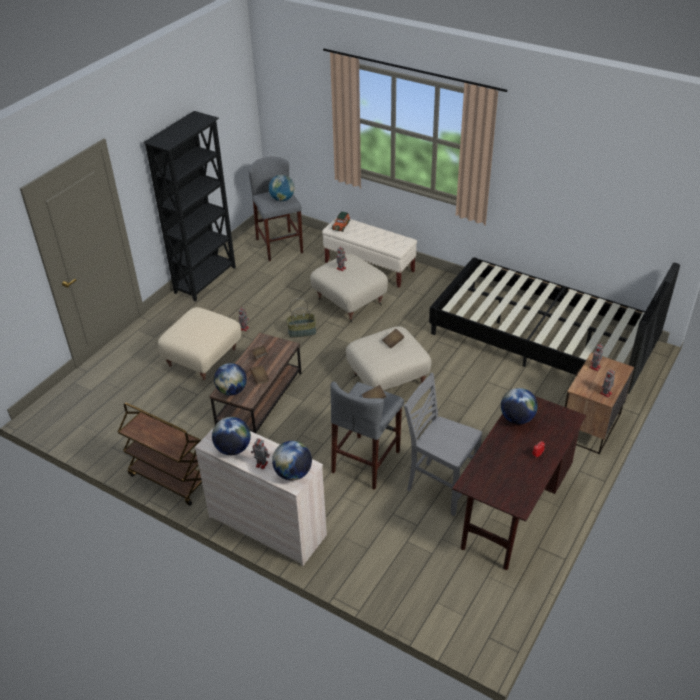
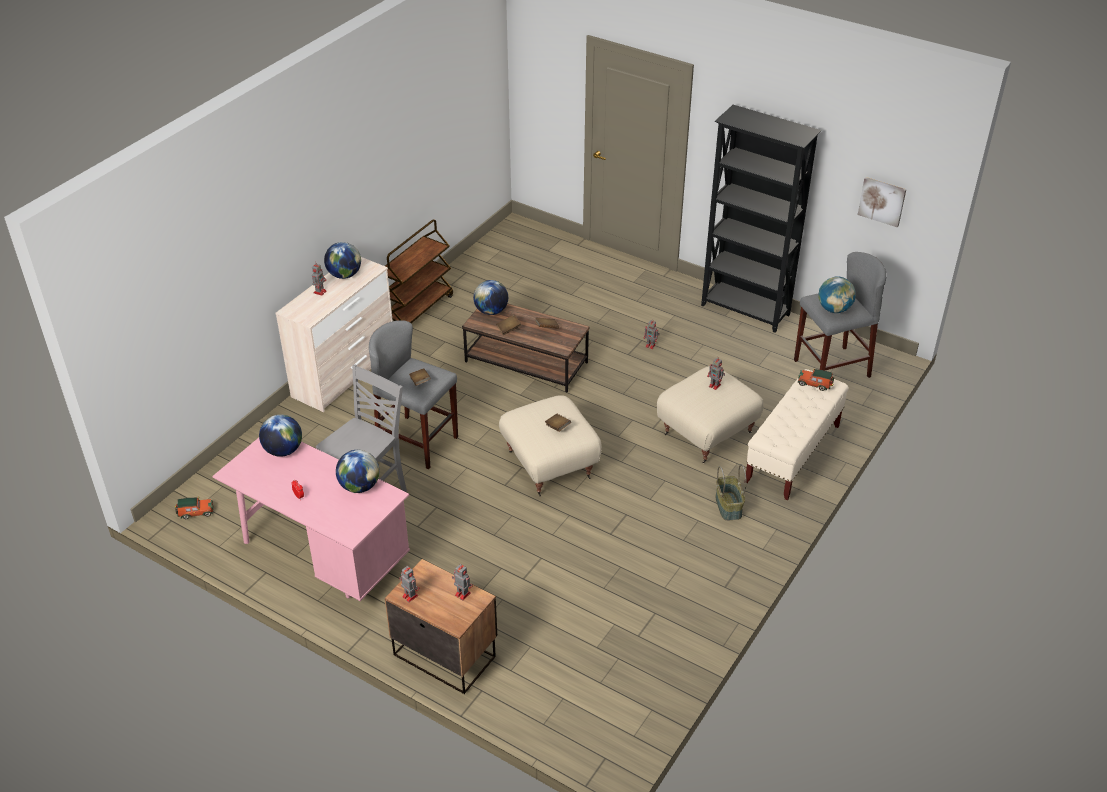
camera: 90 degrees right, 0 degrees up
(203, 360) = (593, 318): beige ottoman -> none
(230, 130) = (882, 201): none -> picture
(293, 473) = (303, 310): globe -> globe (283, 450)
(302, 332) = (644, 392): basket -> basket (729, 506)
(475, 618) = (195, 512): none -> toy car
(512, 510) = (322, 557): brown desk -> pink desk
(542, 340) = (627, 629): black bed -> none

